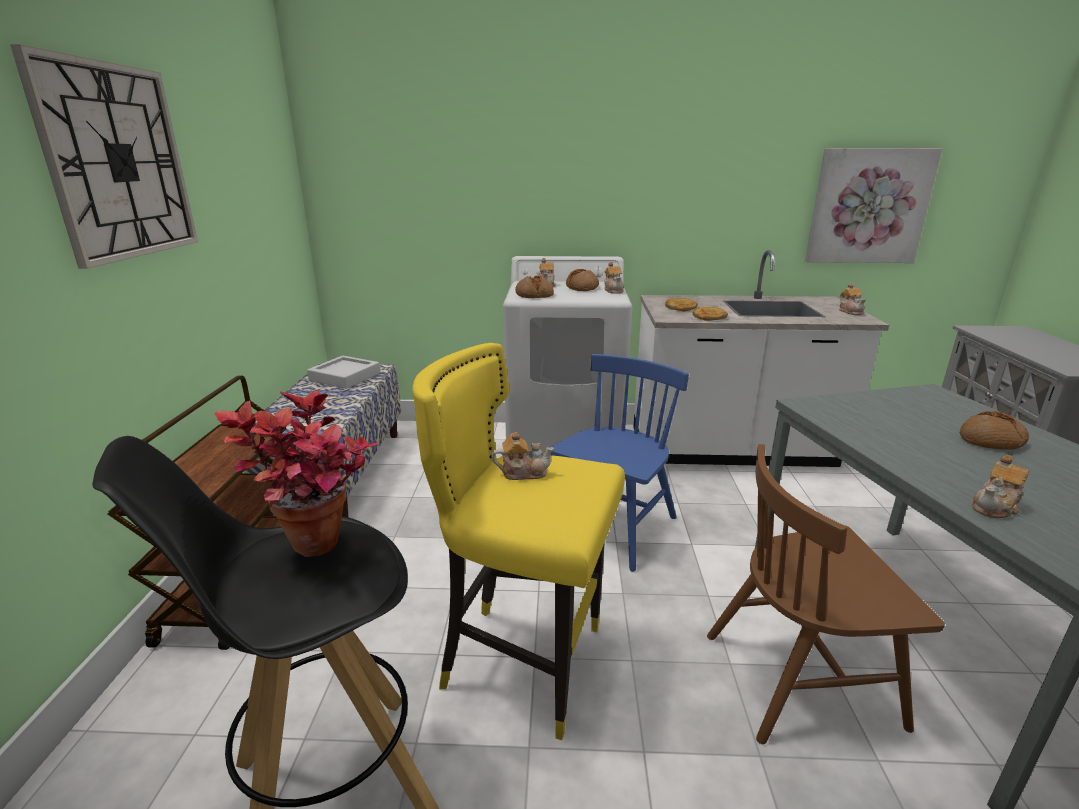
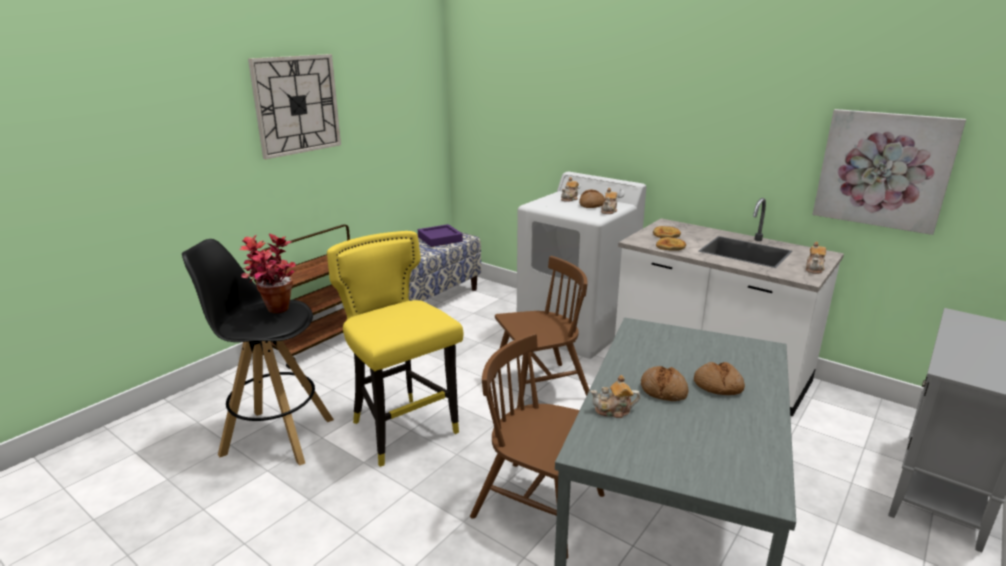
camera: 35 degrees right, 0 degrees up
(345, 377) = (440, 239): grey tray -> purple tray
(523, 472) = (401, 309): teapot -> none
(534, 295) = (545, 204): bread -> bread (663, 390)
(612, 527) = (539, 388): blue chair -> brown chair

